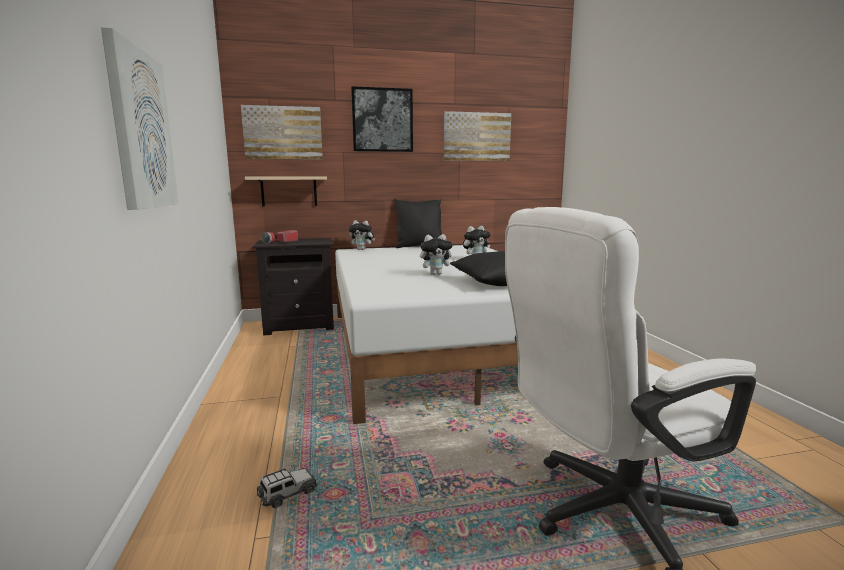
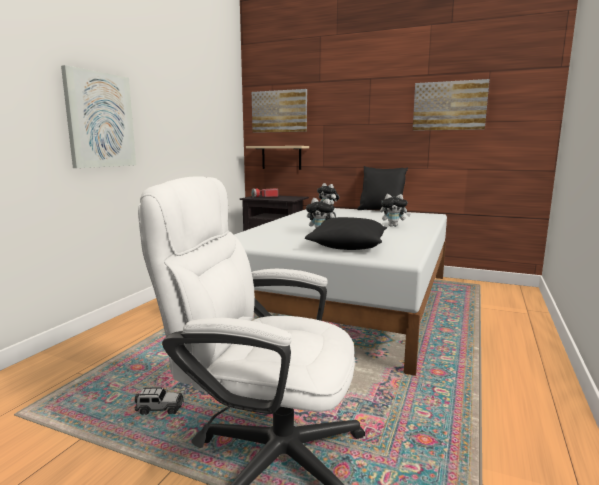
camera: 35 degrees right, 0 degrees up
(287, 494) = (119, 359): toy car -> toy car (159, 409)
(382, 120) = (357, 96): picture -> none

